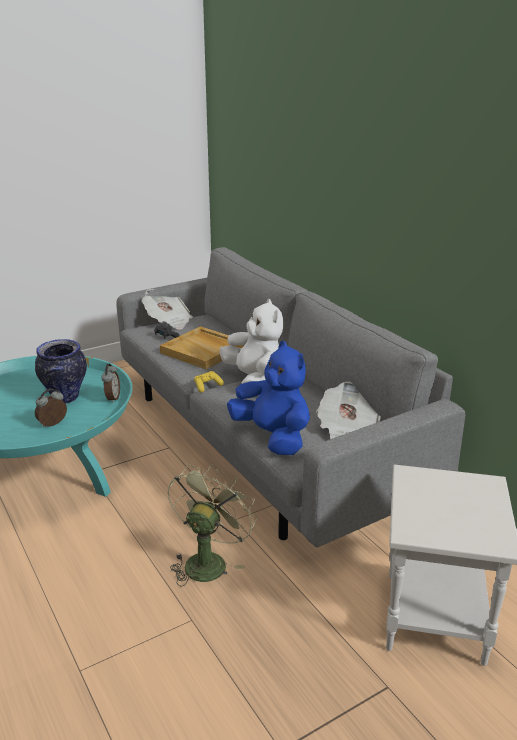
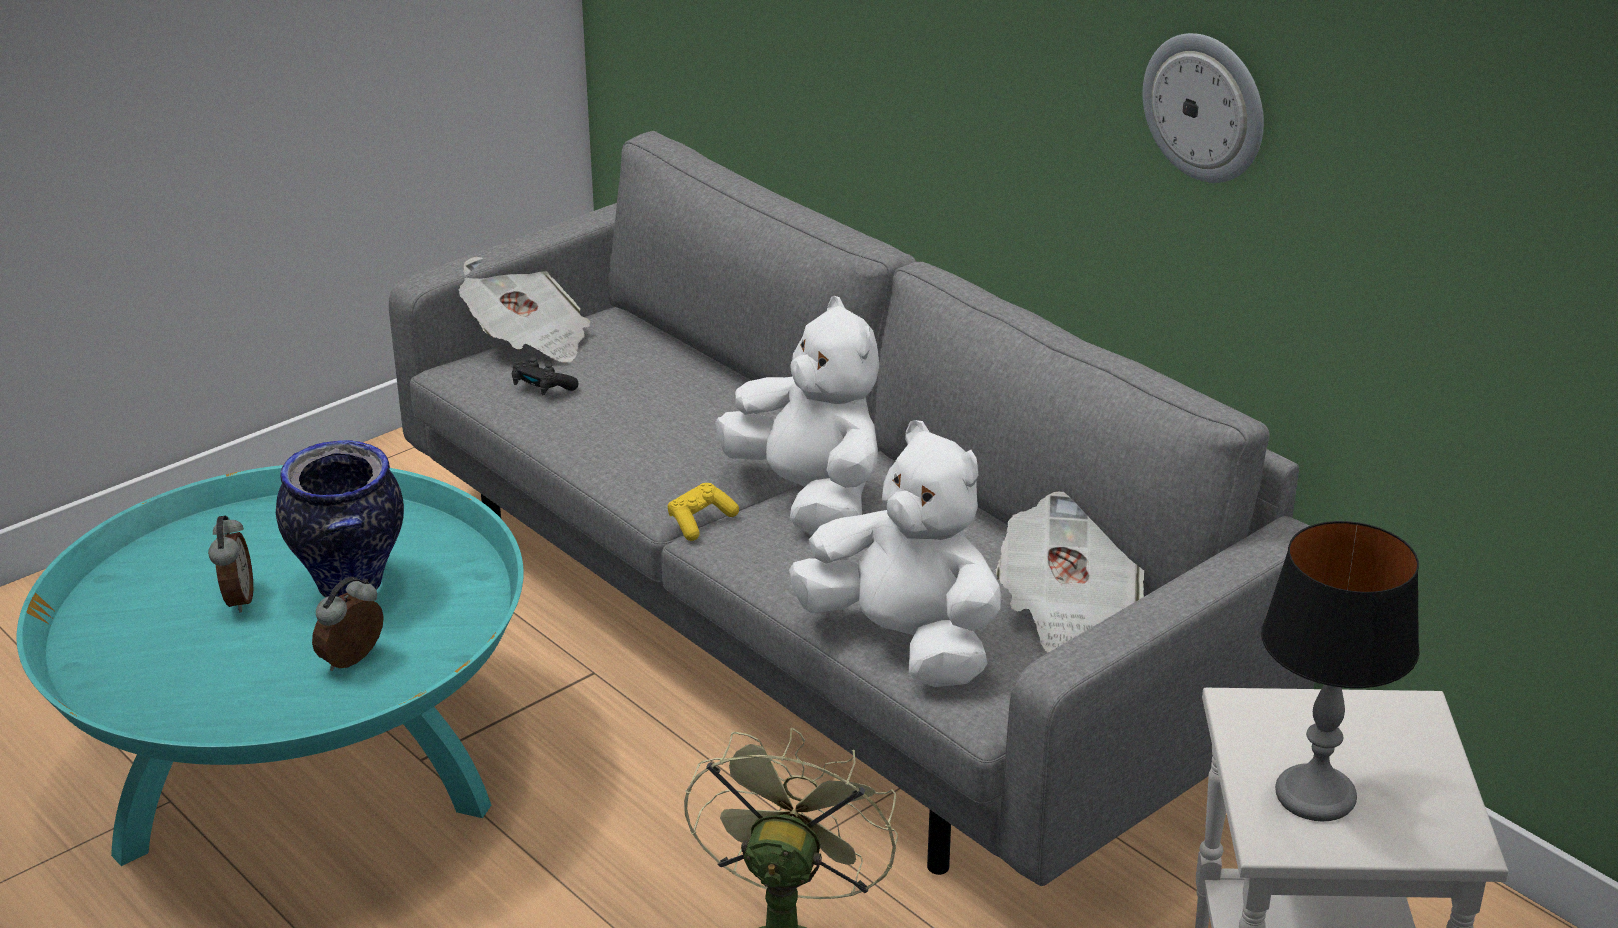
camera: 10 degrees left, 5 degrees up
(112, 398) = (470, 575): alarm clock -> alarm clock (236, 600)
(204, 350) = (655, 420): beige tray -> none
(273, 437) = (904, 642): blue plush toy -> white plush toy
(420, 218) = (1205, 107): none -> wall clock
(434, 515) = (1316, 796): none -> table lamp

